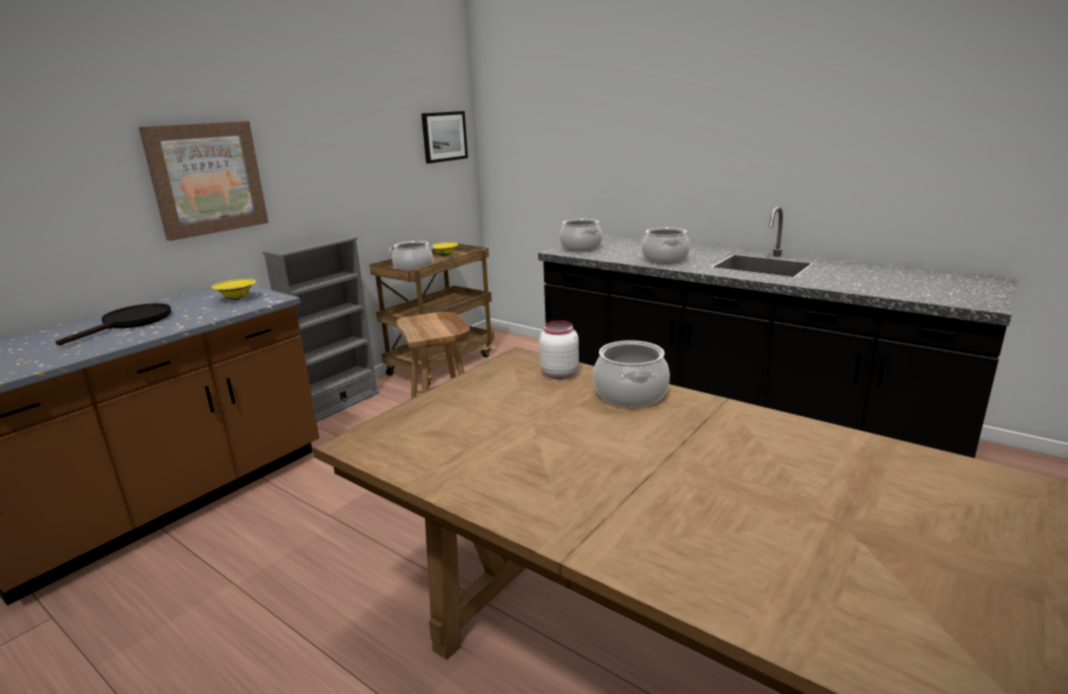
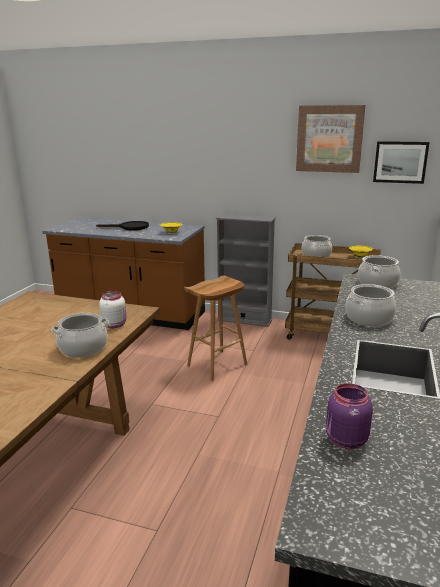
camera: 70 degrees right, 0 degrees up
(207, 178) = (202, 168): picture -> picture (329, 139)
(878, 288) = (345, 440): none -> purple jar

